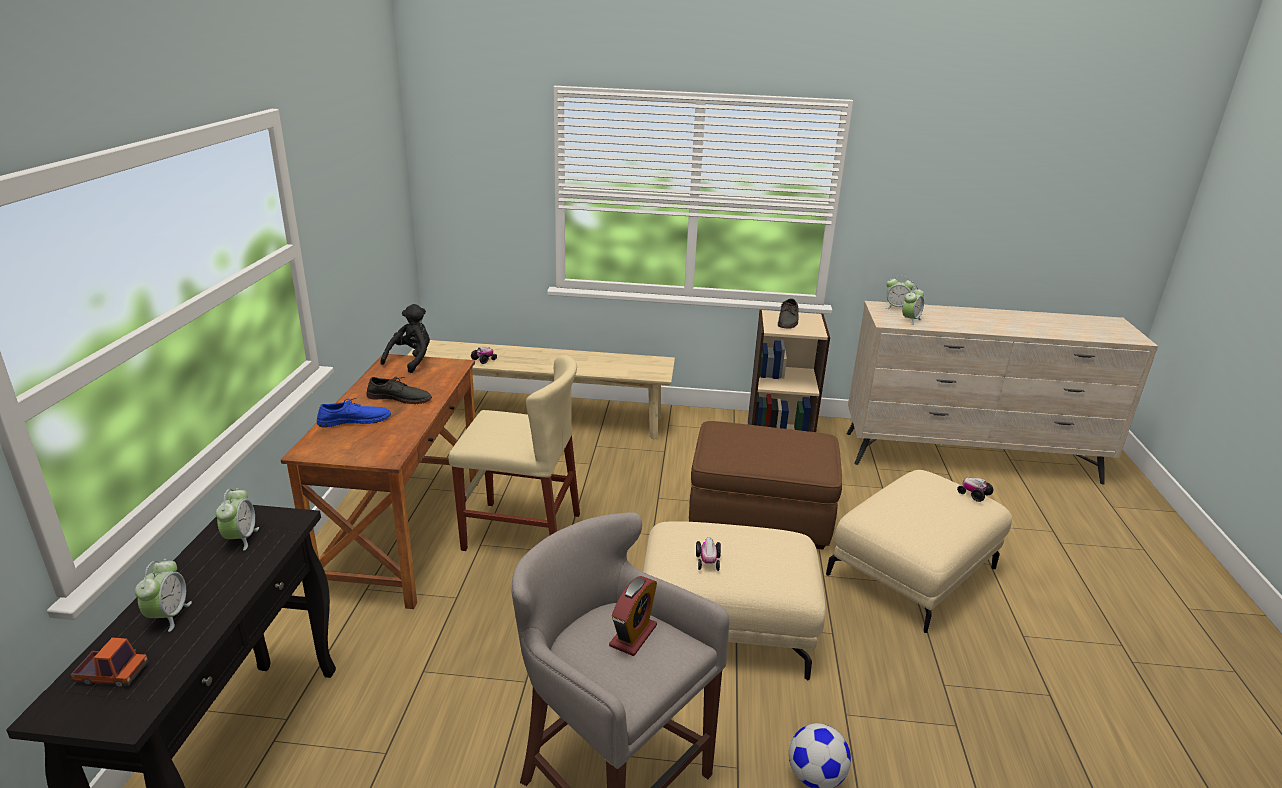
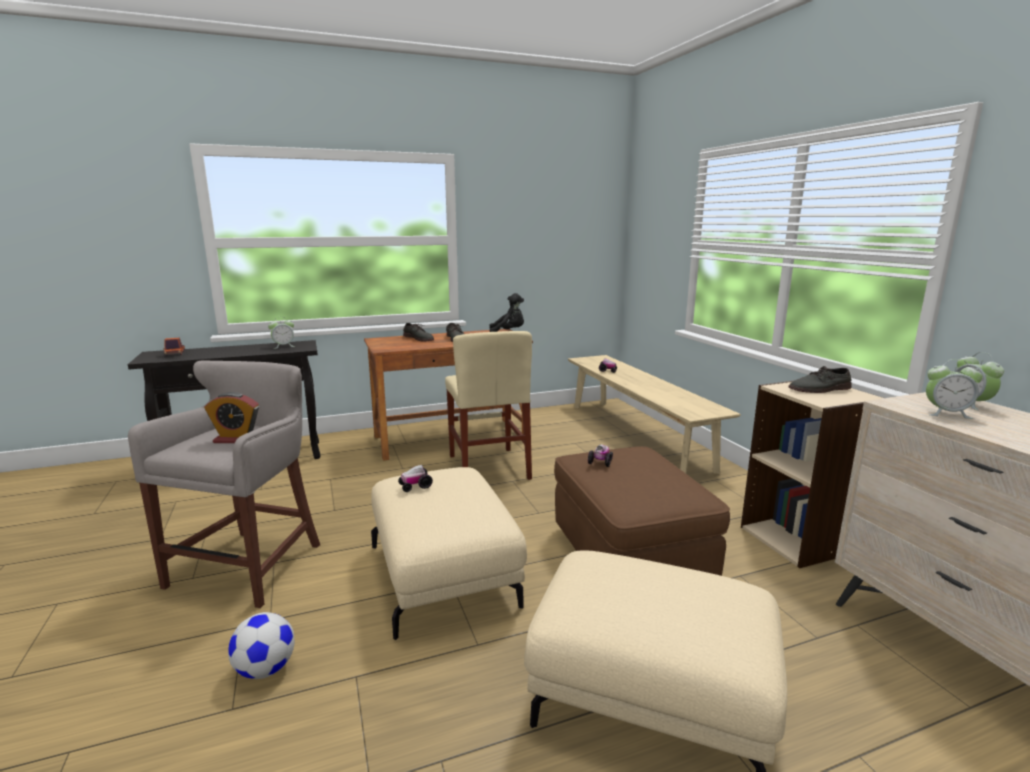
camera: 65 degrees right, 10 degrees down
(169, 616) = (217, 351): alarm clock -> none
(354, 420) = (419, 338): blue shoe -> grey shoe
(973, 495) = (739, 635): toy car -> toy car (600, 462)

